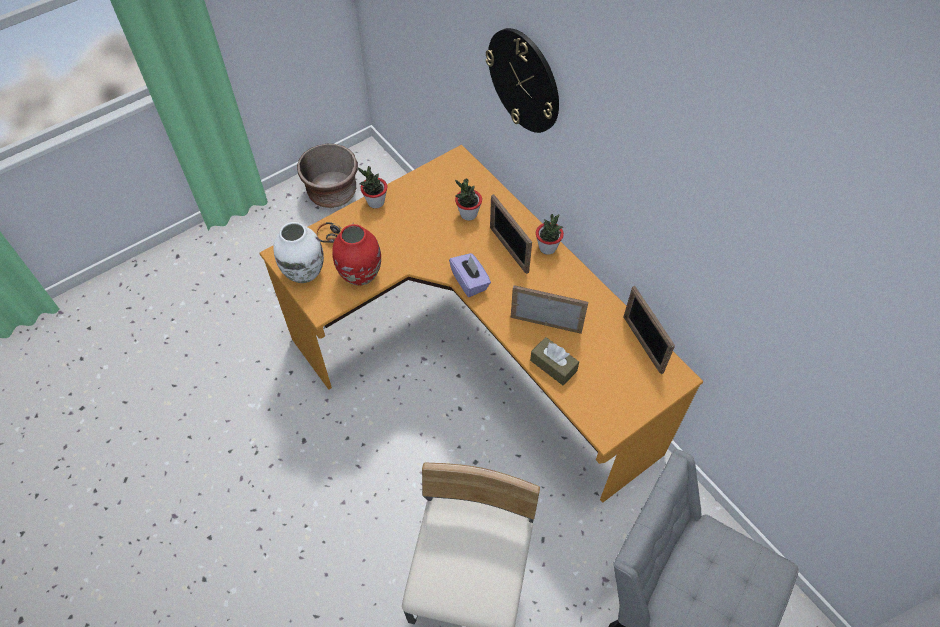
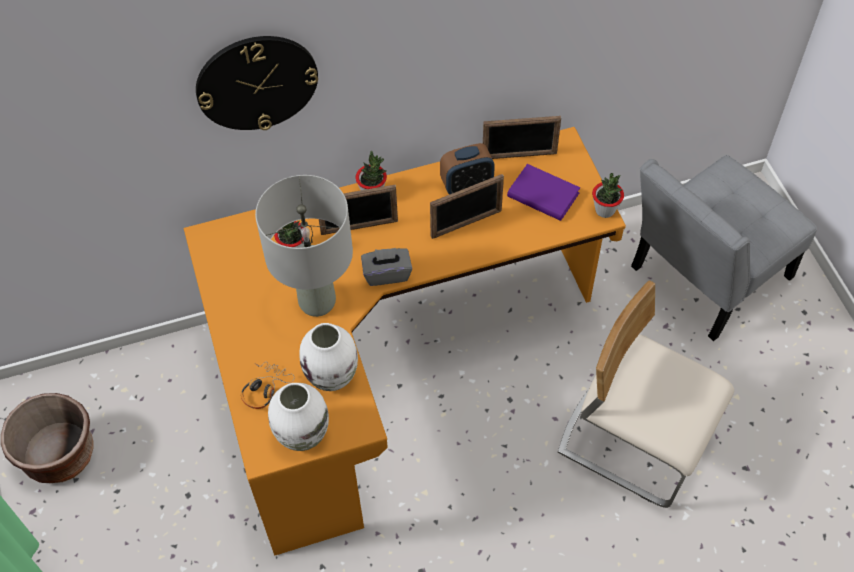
camera: 70 degrees left, 0 degrees up
(361, 275) = (332, 376): red vase -> white vase
(376, 202) = (230, 336): potted plant -> potted plant (605, 210)
(426, 245) = (318, 301): none -> grey table lamp
(470, 282) = (387, 274): purple tissue box -> grey tissue box
(546, 323) = (466, 224): picture frame -> picture frame turned 150 degrees counterclockwise
(553, 365) = (517, 233): brown tissue box -> none
(587, 312) = (466, 186): none -> alarm clock
(605, 375) = (543, 195): none -> purple book

